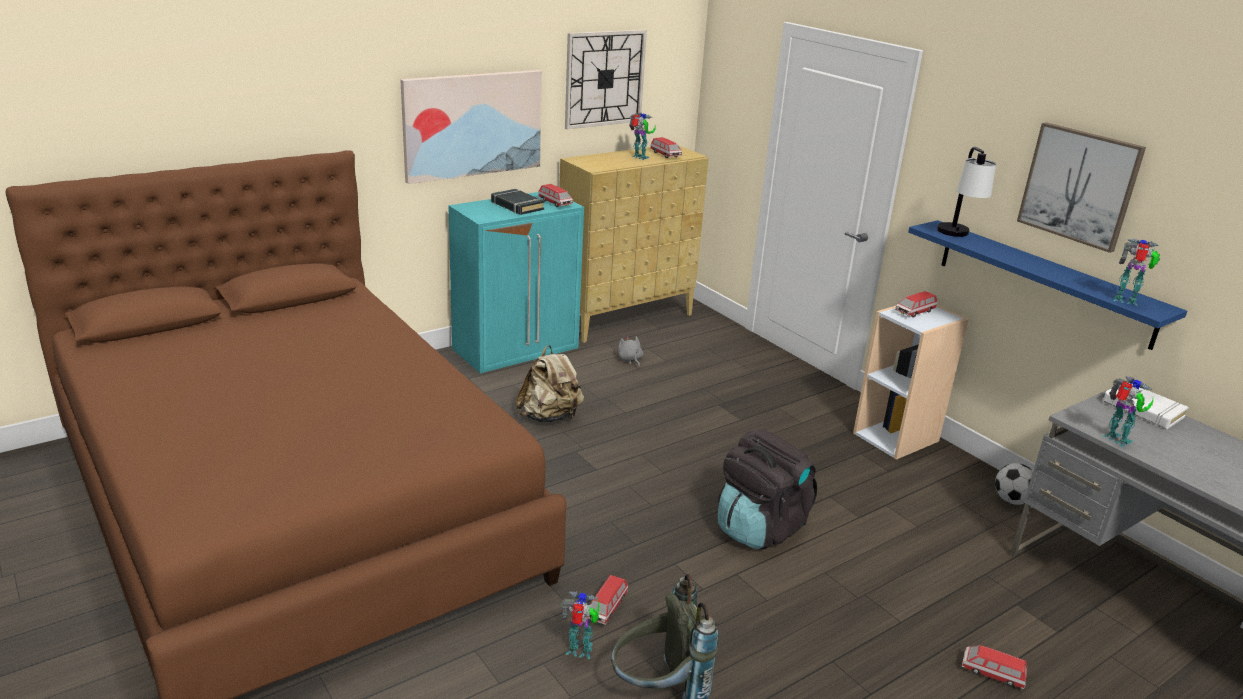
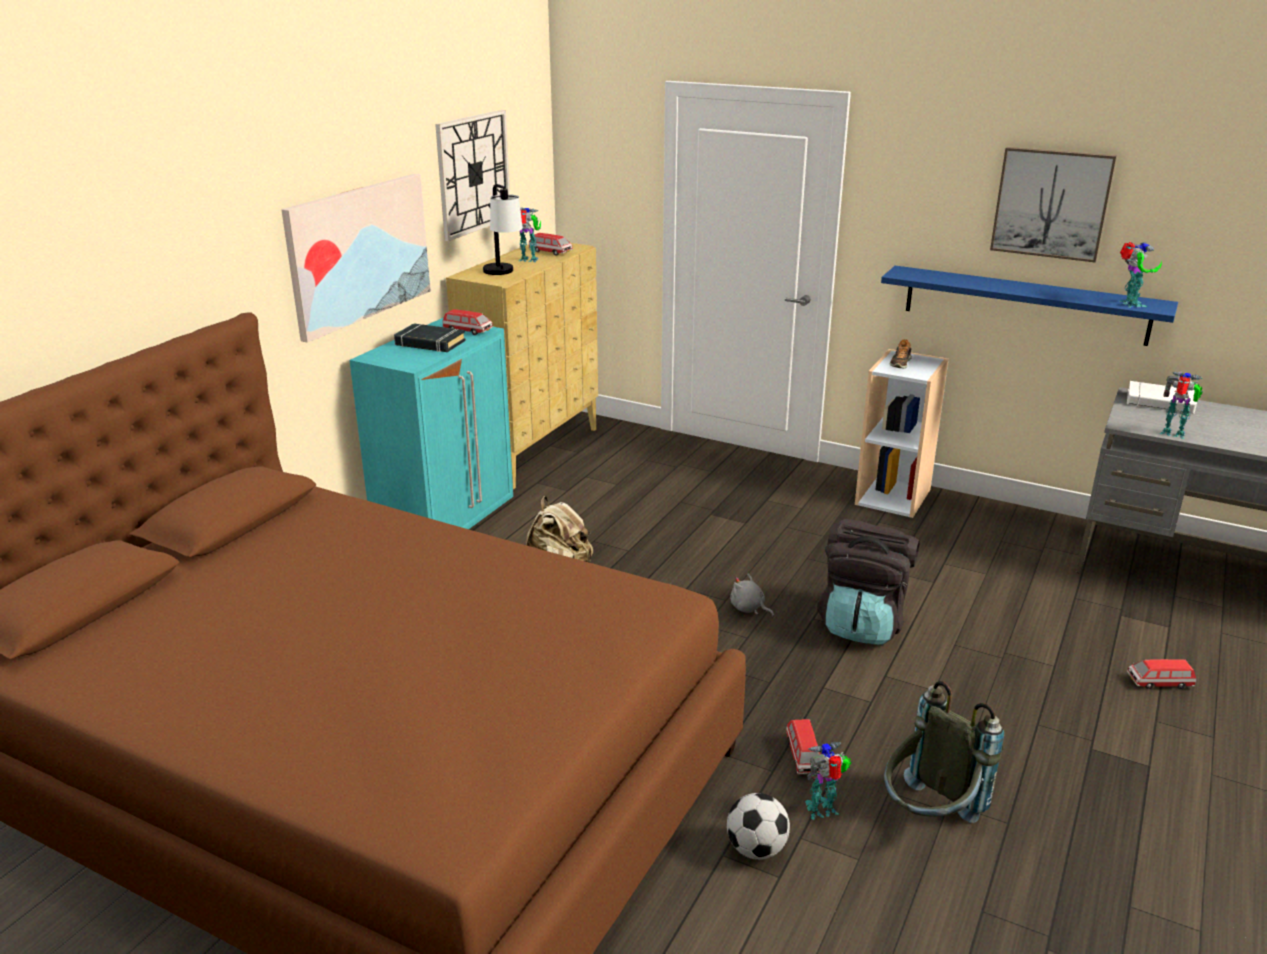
camera: 25 degrees left, 0 degrees up
(630, 360) = (580, 494): grey plush toy -> grey plush toy (749, 608)
(915, 312) = (900, 363): toy car -> shoe
(958, 236) = (933, 277): table lamp -> table lamp (504, 274)
(1011, 500) = (1033, 525): football -> football (755, 849)
(1126, 301) = (1130, 304): toy robot -> toy robot turned 90 degrees clockwise

